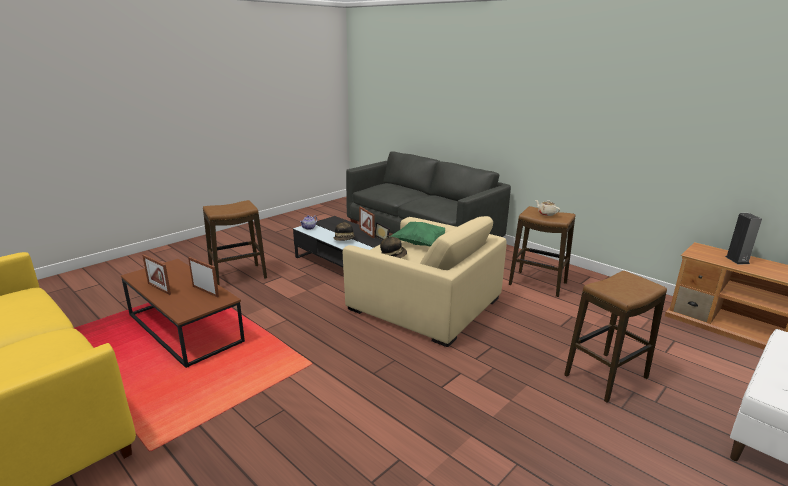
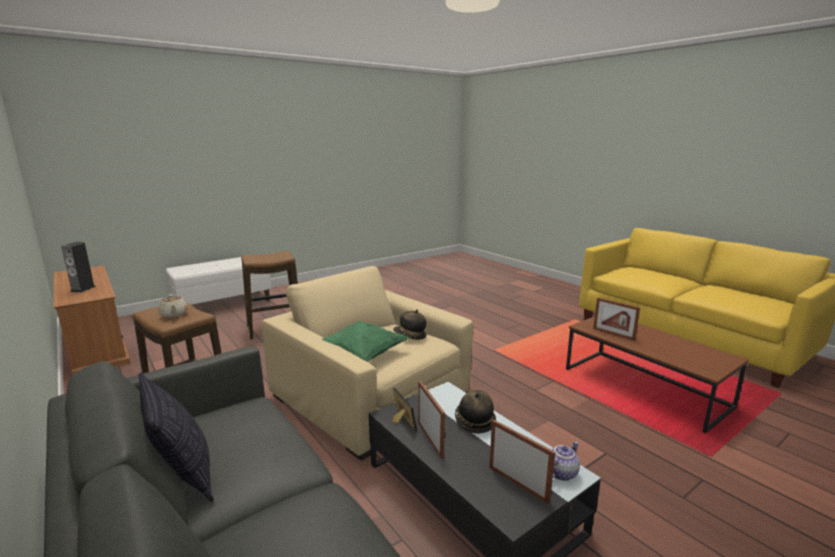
camera: 170 degrees left, 5 degrees down
(159, 289) = (668, 339): picture frame -> picture frame (518, 484)
(238, 276) = (665, 475): stool -> none
(446, 198) = (184, 475): none -> pillow

